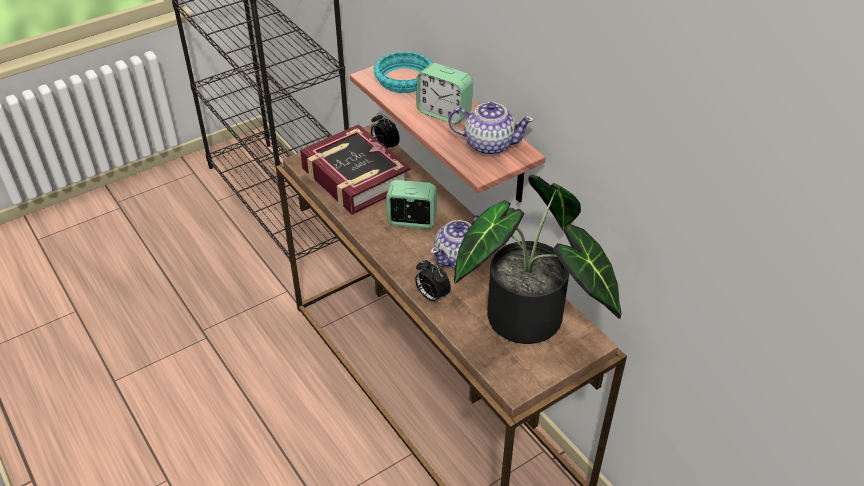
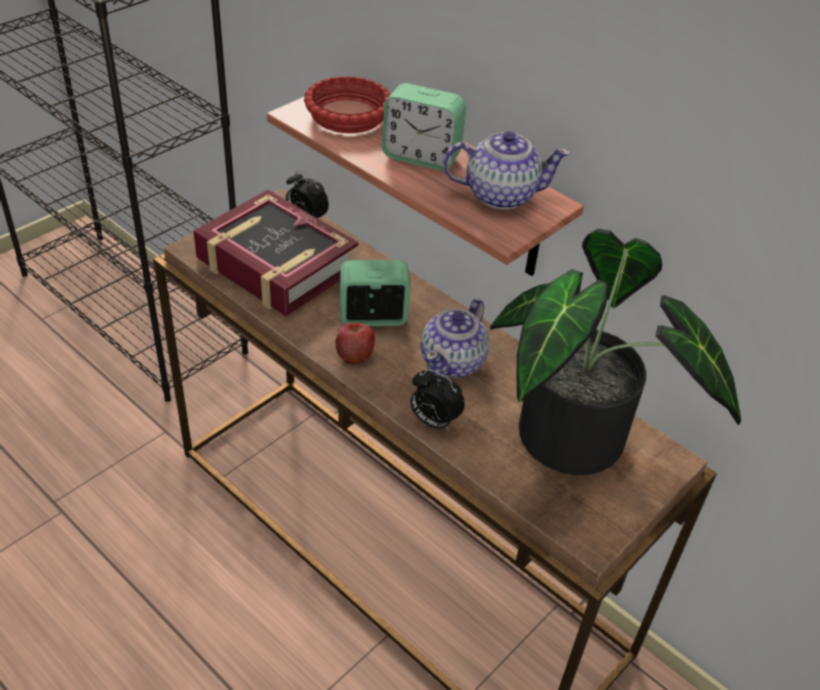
camera: 15 degrees left, 0 degrees up
(391, 245) = (354, 354): none -> apple
(404, 79) = (349, 115): turquoise bowl -> red bowl

